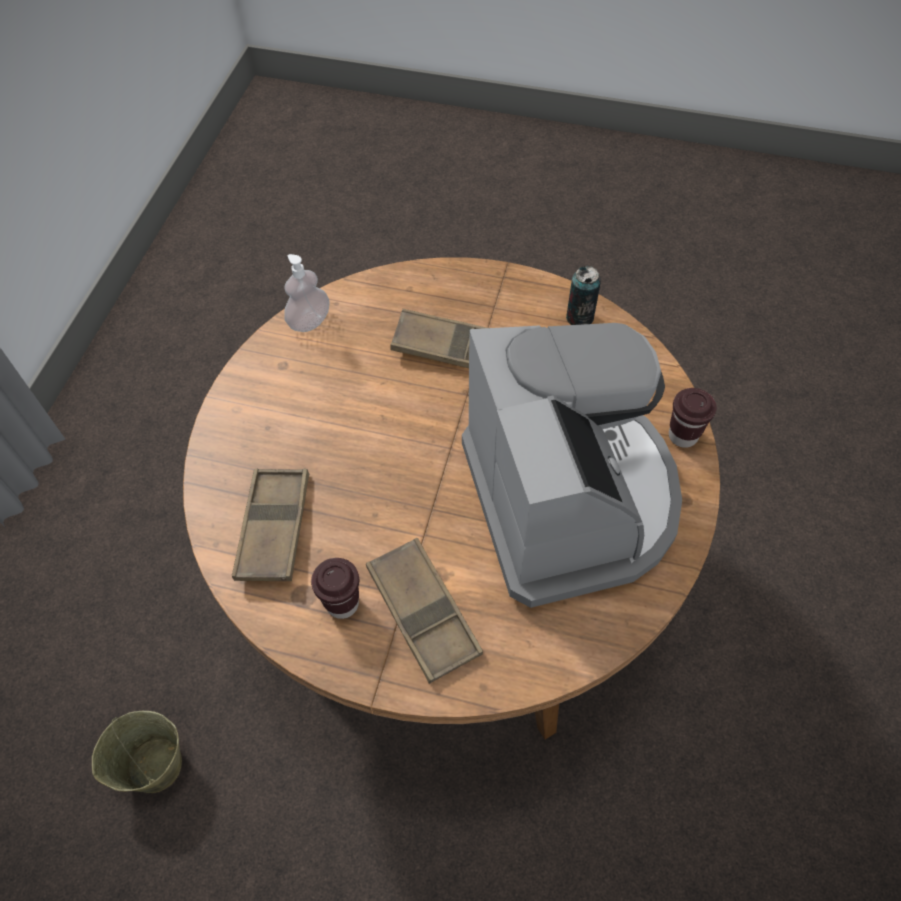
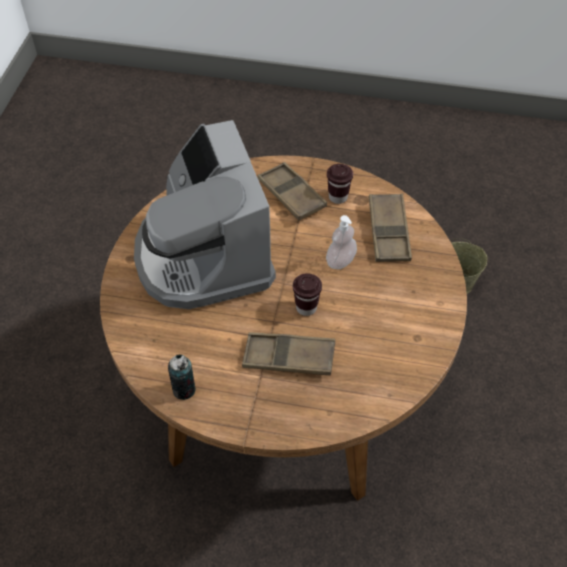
camera: 175 degrees right, 5 degrees down
(309, 321) = (407, 376): soap dispenser -> soap dispenser (340, 261)
(683, 436) = (121, 298): brown cup -> brown cup (306, 308)

